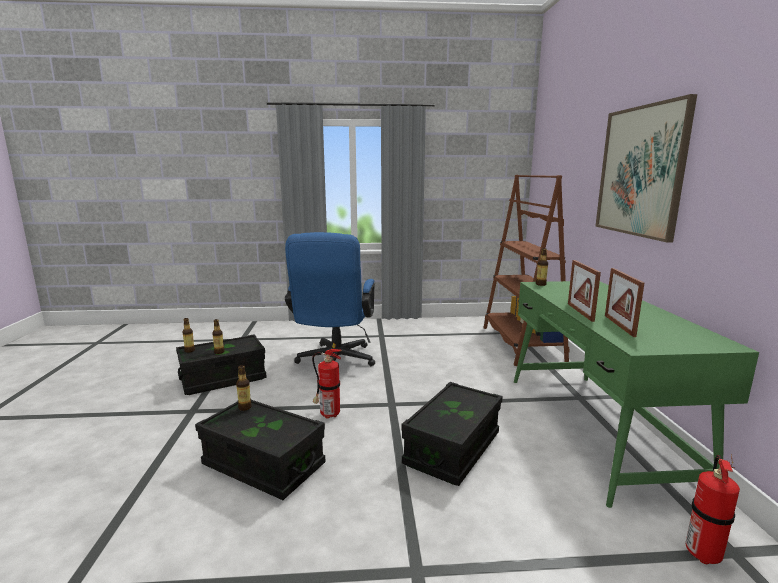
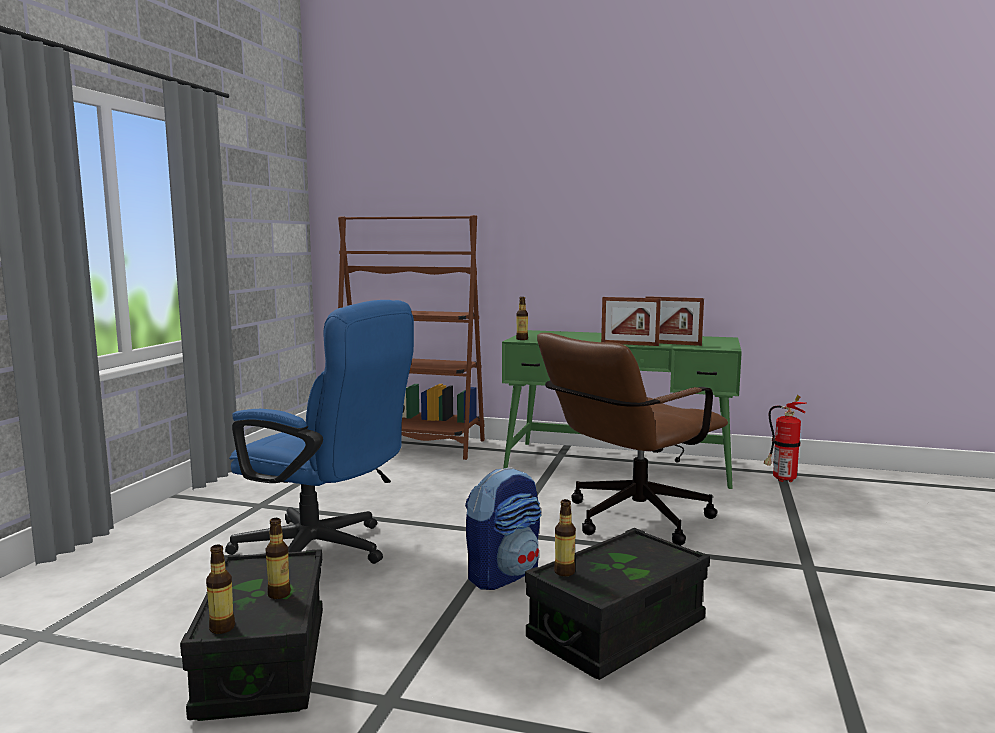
camera: 70 degrees left, 5 degrees down
(328, 414) = (503, 575): fire extinguisher -> backpack
(453, 449) = (628, 521): black storage box -> brown office chair
(640, 171) = (567, 212): picture -> none

